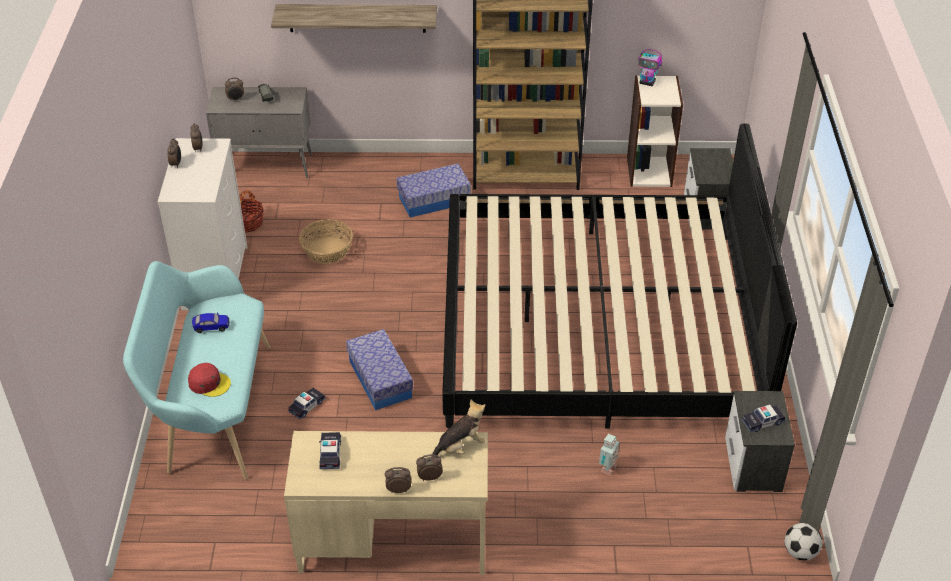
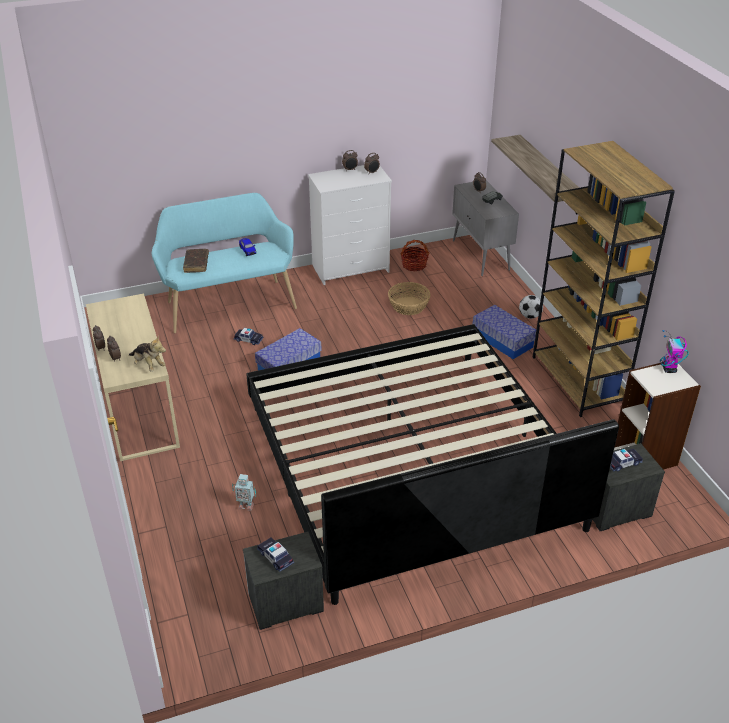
camera: 70 degrees right, 5 degrees down
(209, 383) = (196, 264): red cap -> brown book
(330, 454) = (126, 312): toy car -> toy car (623, 463)
(800, 552) = (191, 654): football -> football (530, 316)

